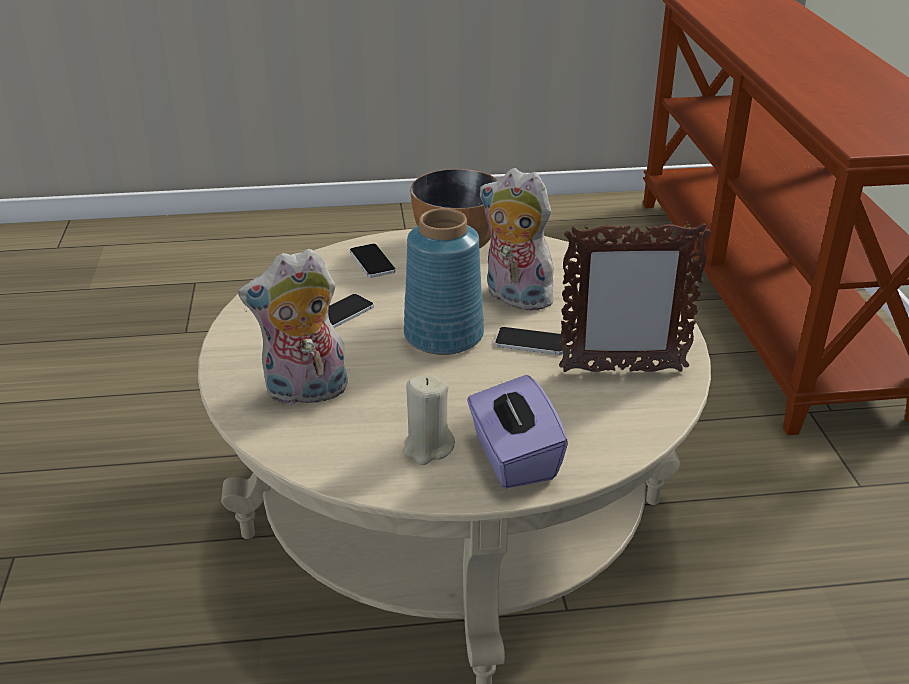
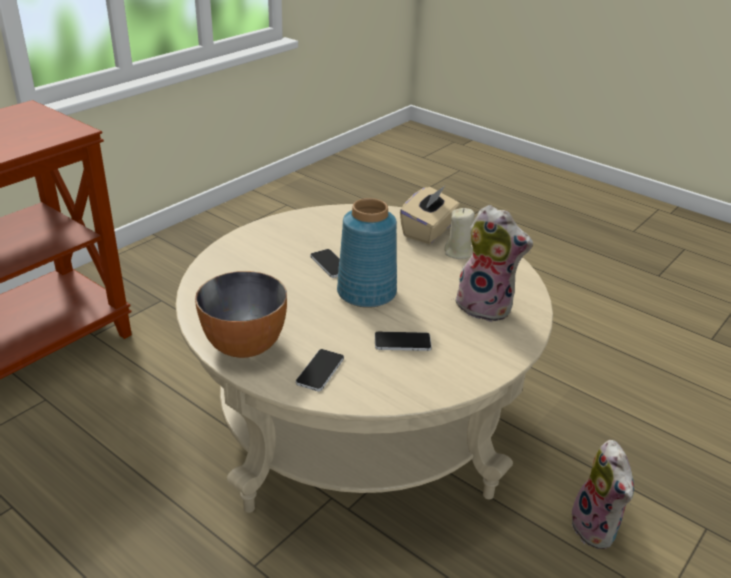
camera: 135 degrees left, 0 degrees up
(513, 458) = (428, 231): purple tissue box -> beige tissue box
(514, 298) = (288, 289): plush toy -> plush toy (597, 528)
(621, 370) = (317, 231): picture frame -> none

